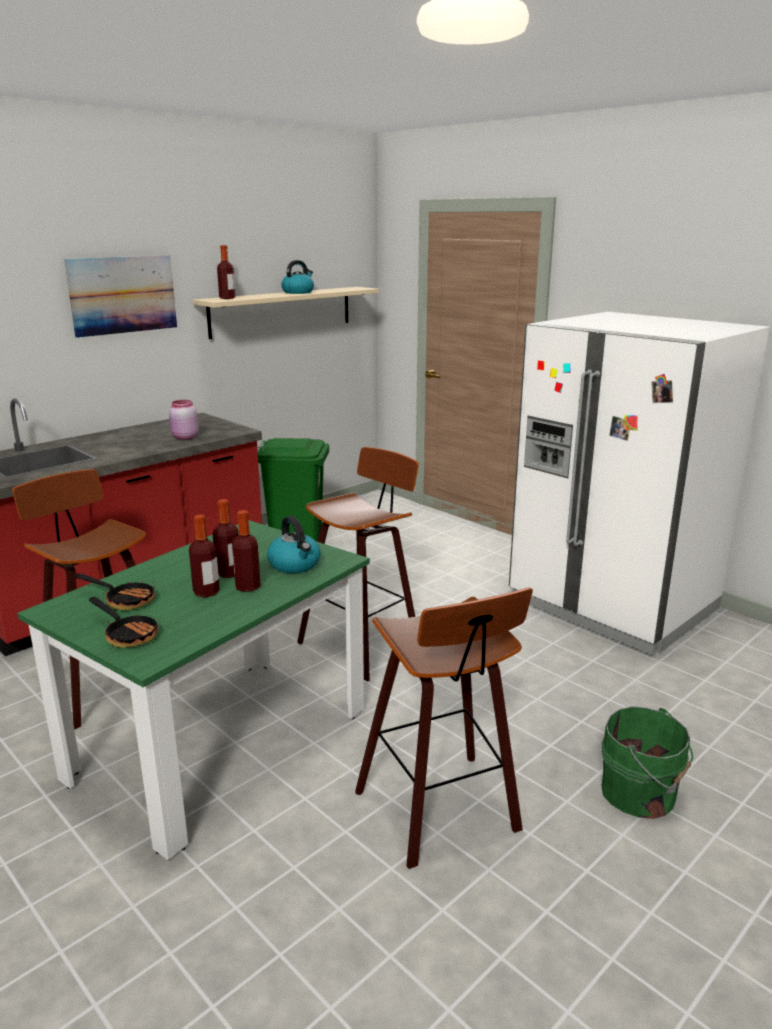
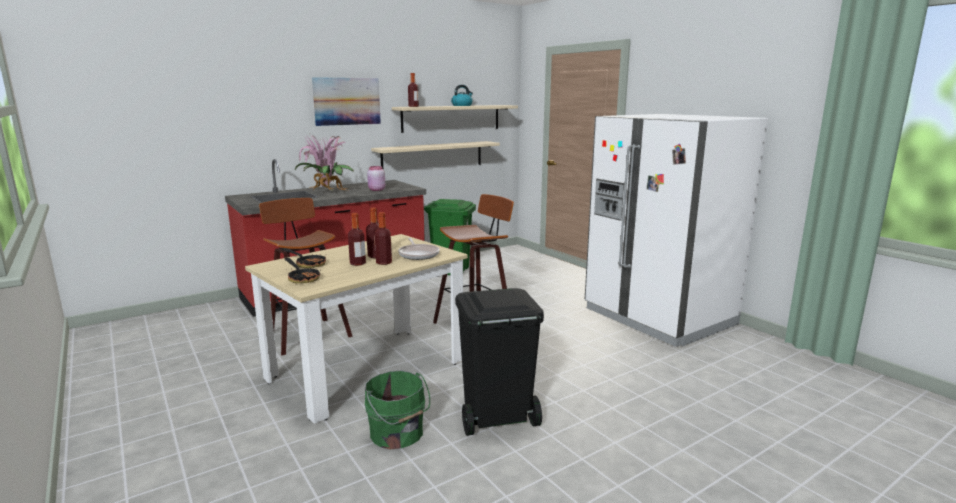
camera: 10 degrees right, 5 degrees down
(106, 448) = (326, 193): none -> potted plant
(221, 744) = (367, 370): green dining table -> beige dining table
(257, 371) = (433, 156): none -> beige shelf
(295, 565) = (418, 254): kettle -> frying pan
(443, 812) = (496, 418): stool -> black trash can
(641, 794) = (637, 422): green bucket -> green bucket (397, 434)

